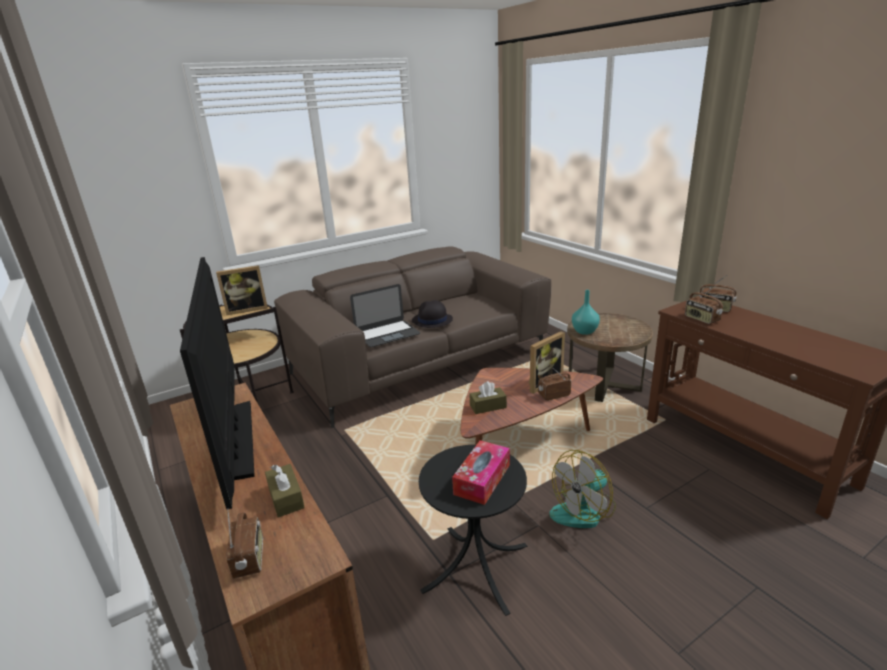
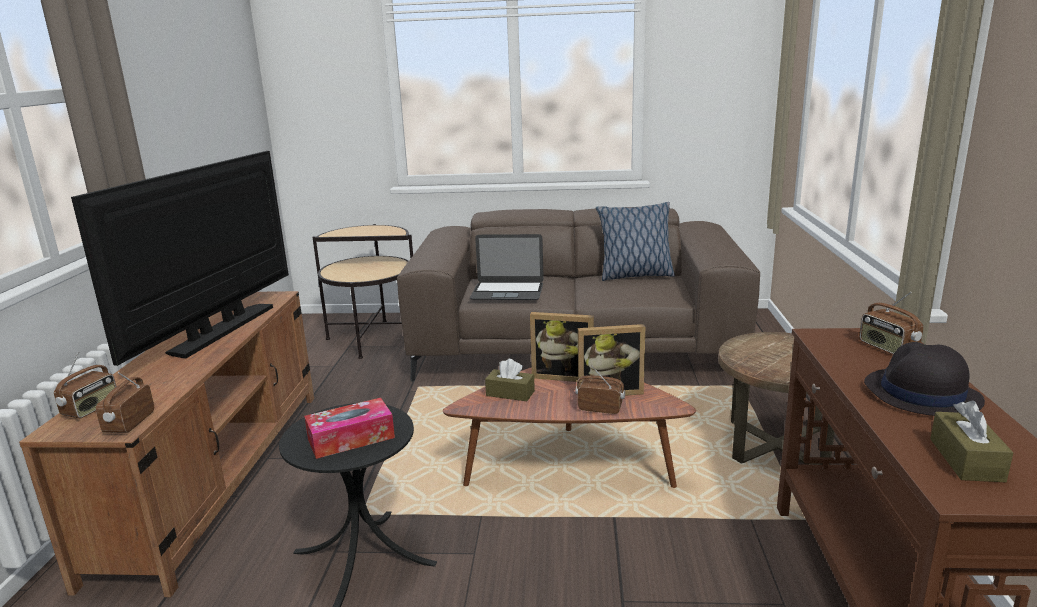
camera: 35 degrees right, 5 degrees down
(247, 309) = (385, 232): picture frame -> picture frame (564, 376)
(286, 498) = (176, 380): brown tissue box -> brown tissue box (966, 460)
(432, 320) = (574, 291): black hat -> black hat (921, 394)
(453, 299) = (634, 275): none -> pillow
(584, 510) = (543, 565): fan -> none
(585, 331) = (744, 350): turquoise vase -> none
(701, 319) = (834, 353): radio -> radio (129, 423)

